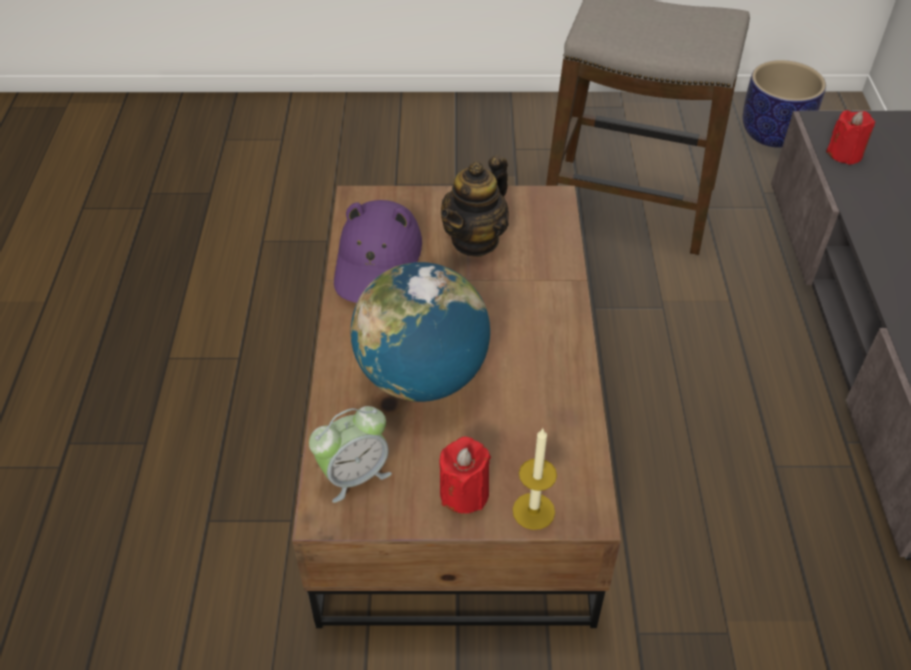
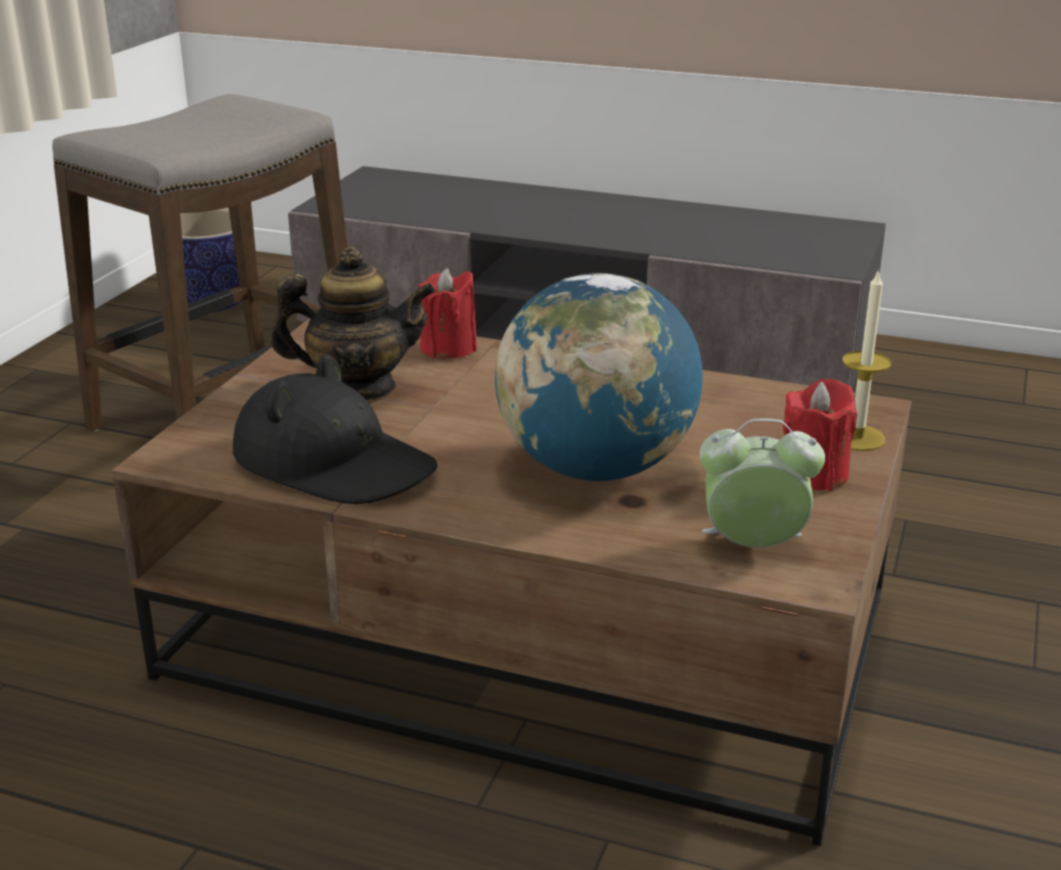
camera: 70 degrees left, 20 degrees down
(354, 475) = (753, 546): alarm clock -> alarm clock turned 75 degrees counterclockwise
(377, 262) = (334, 463): purple hat -> black hat
(475, 240) = (358, 388): teapot -> teapot turned 60 degrees counterclockwise
(844, 154) = (387, 209): red candle -> red candle (448, 348)

